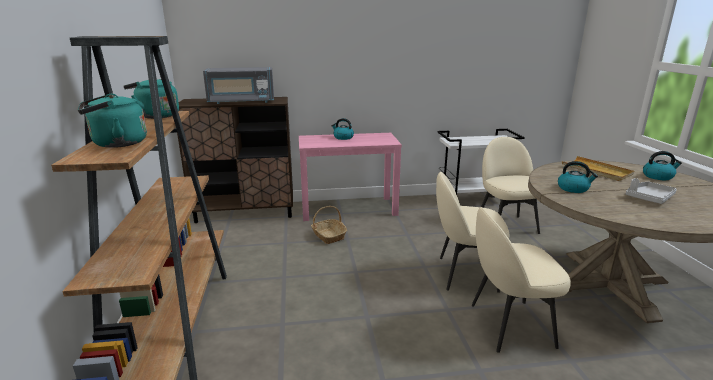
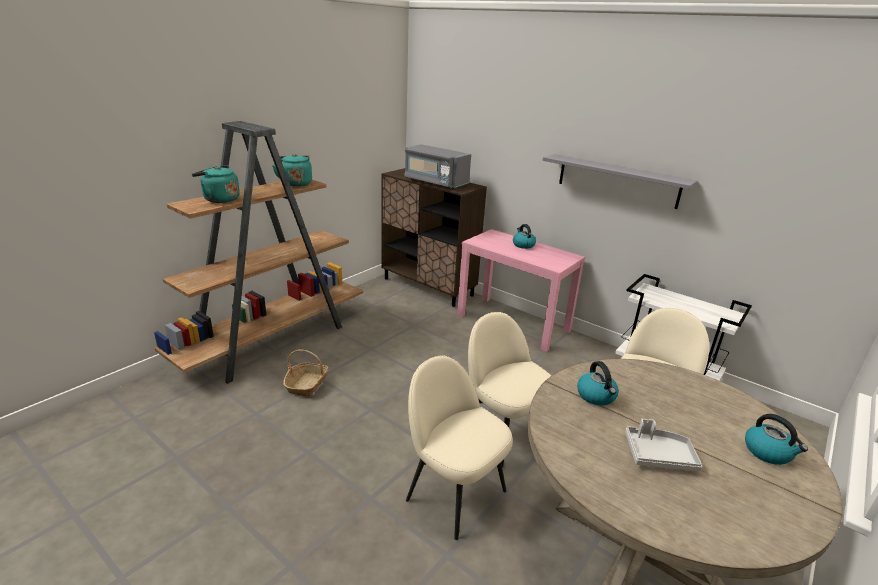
camera: 45 degrees right, 5 degrees up
(328, 236) = (454, 336): basket -> basket (307, 384)
(405, 65) = (617, 181): none -> grey shelf
(596, 171) = (695, 399): beige tray -> none

